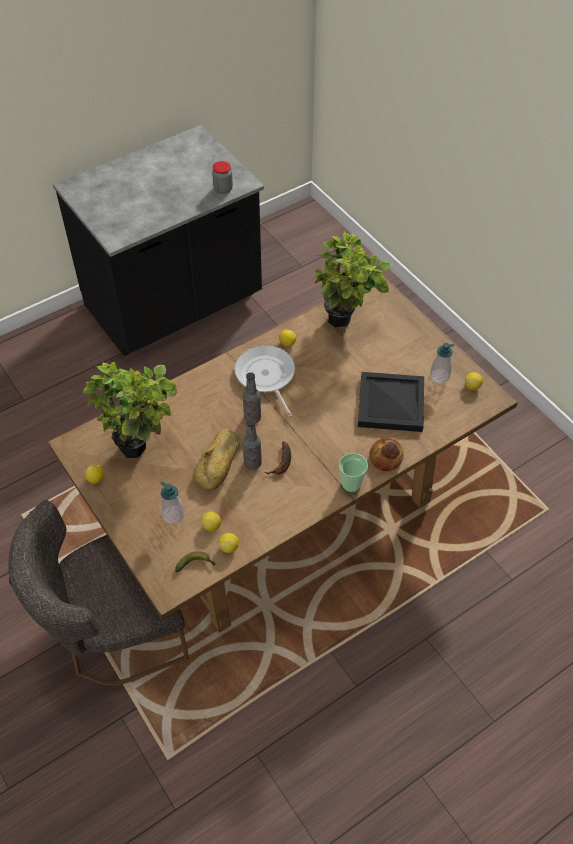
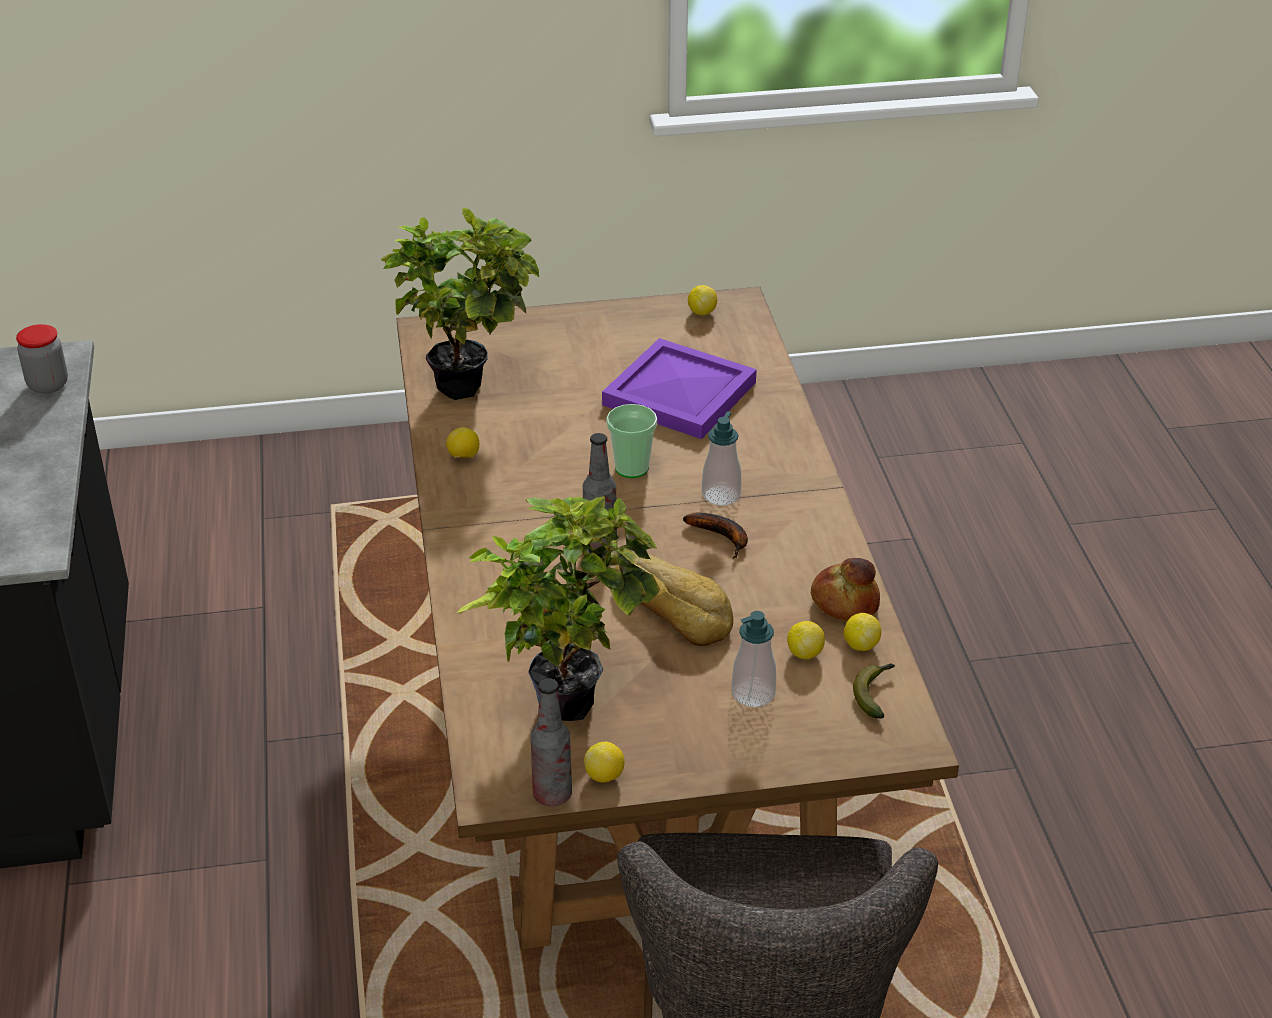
camera: 65 degrees left, 15 degrees down
(252, 463) = (700, 569): bottle -> bottle (552, 794)
(266, 376) = (519, 501): frying pan -> none
(351, 484) = (812, 479): cup -> cup (631, 468)
(386, 458) = (782, 430): bread -> bread (845, 602)
(390, 403) = (677, 394): black tray -> purple tray
(439, 376) = (659, 333): soap dispenser -> soap dispenser (721, 495)

